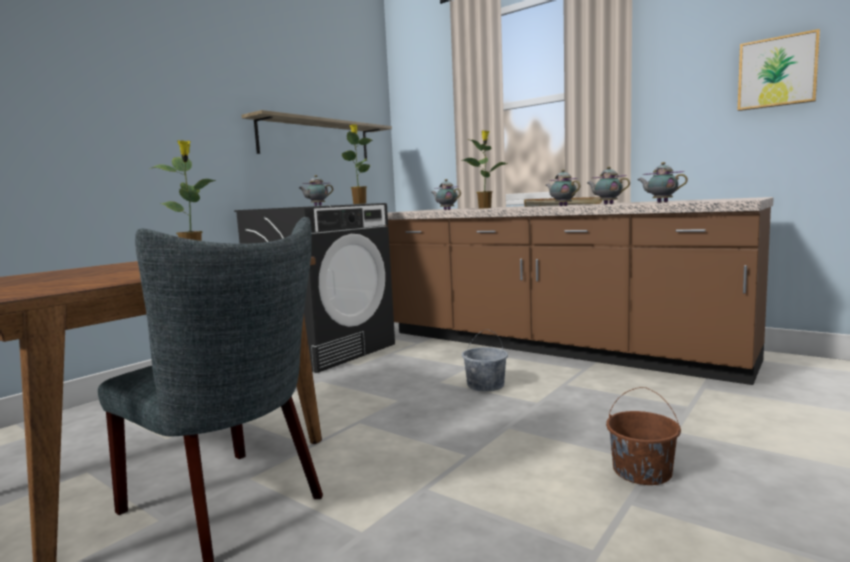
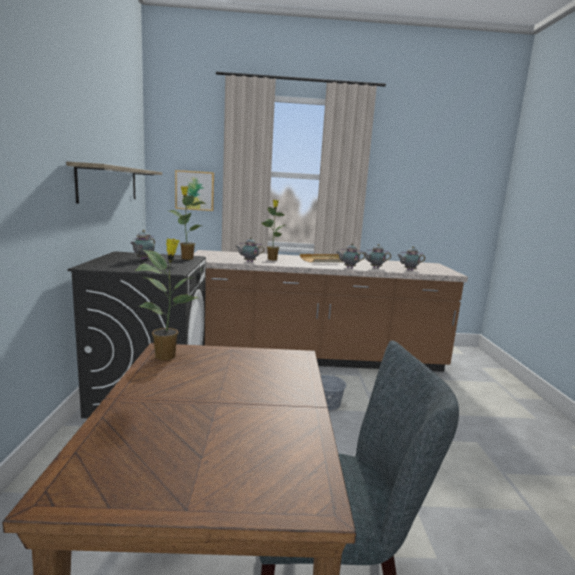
camera: 40 degrees left, 5 degrees up
(641, 471) = (481, 449): brown bucket -> none
(777, 72) = (439, 191): picture -> picture (195, 190)

